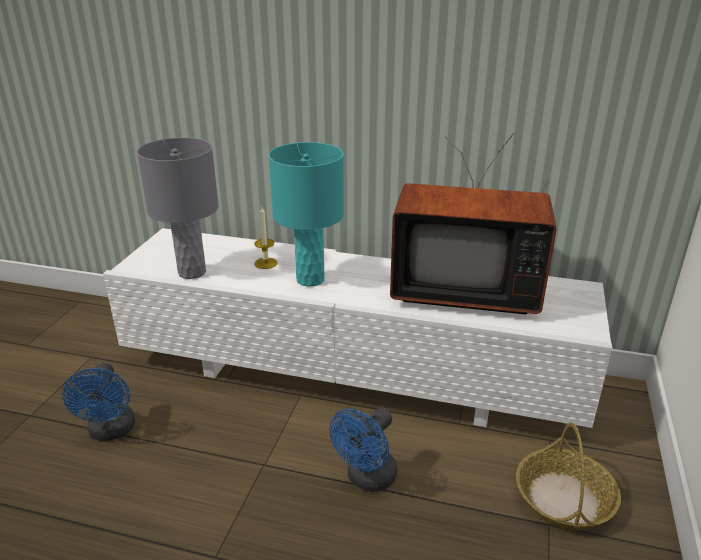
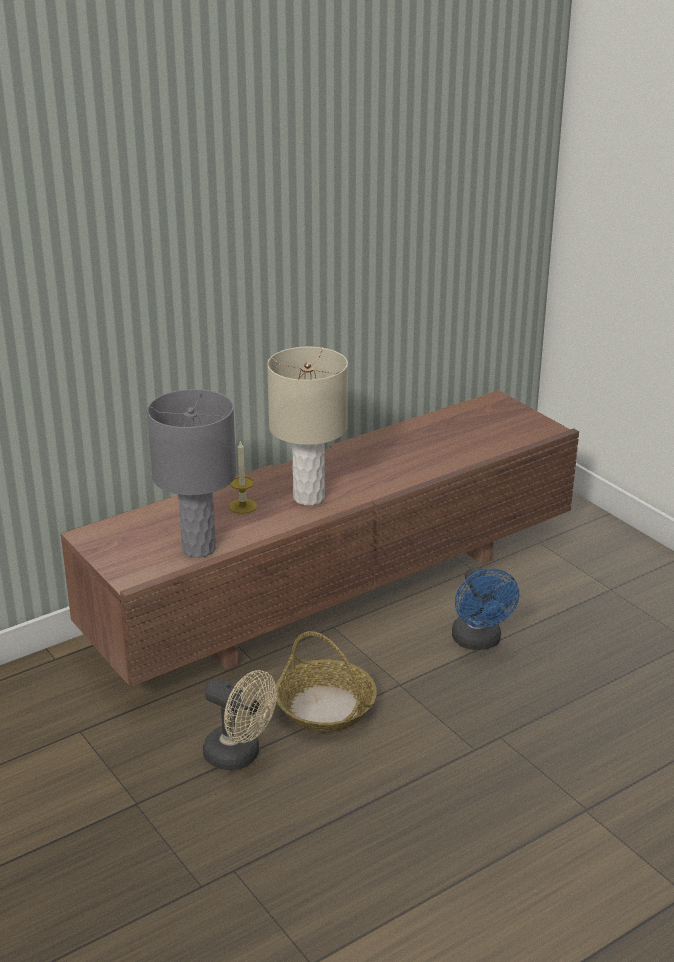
camera: 50 degrees left, 0 degrees up
(111, 432) = (240, 756): blue fan -> beige fan
(310, 280) = (309, 498): turquoise table lamp -> beige table lamp
(350, 371) = (336, 586): white tv stand -> brown tv stand
(463, 290) = (428, 443): television -> none
(564, 499) = (597, 571): basket -> basket (326, 707)

